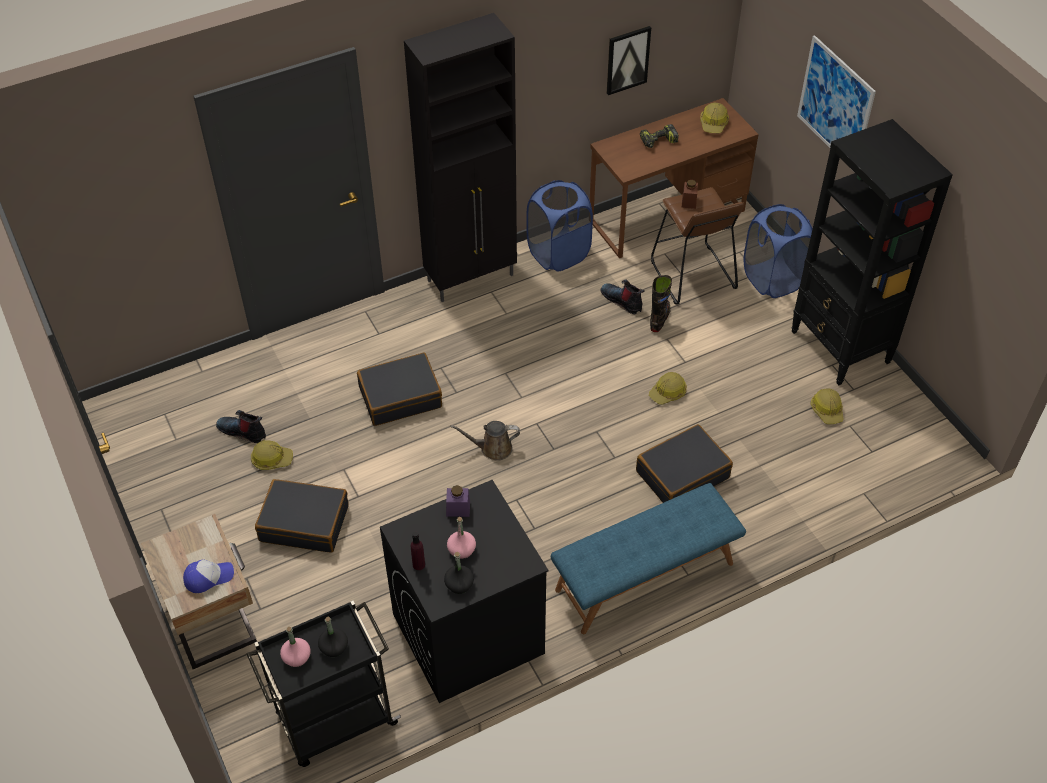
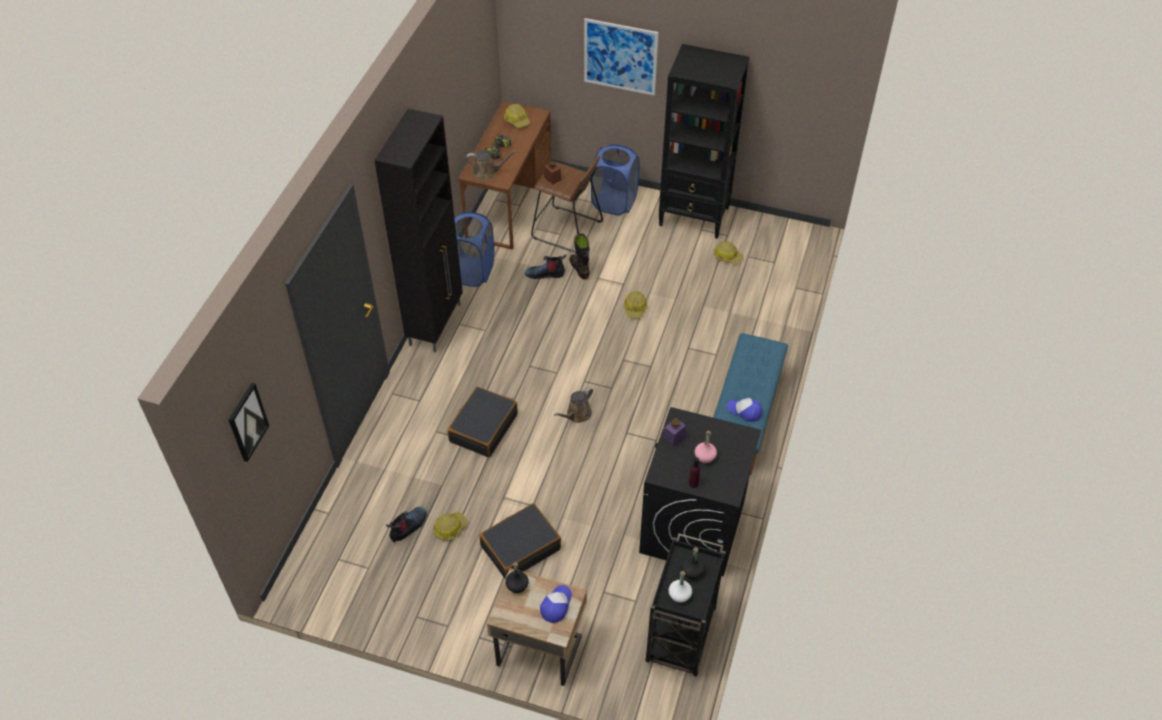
camera: 45 degrees left, 0 degrees up
(243, 431) = (408, 527): boot -> boot turned 150 degrees clockwise
(296, 657) = (679, 595): pink bottle -> white bottle
(459, 584) = (727, 475): black bottle -> black bottle (517, 585)
(612, 557) = (744, 411): none -> cap
(623, 155) = (487, 173): none -> brown watering can
(627, 59) = (461, 102): picture -> picture (247, 422)
(682, 474) = (697, 348): black suitcase -> none

